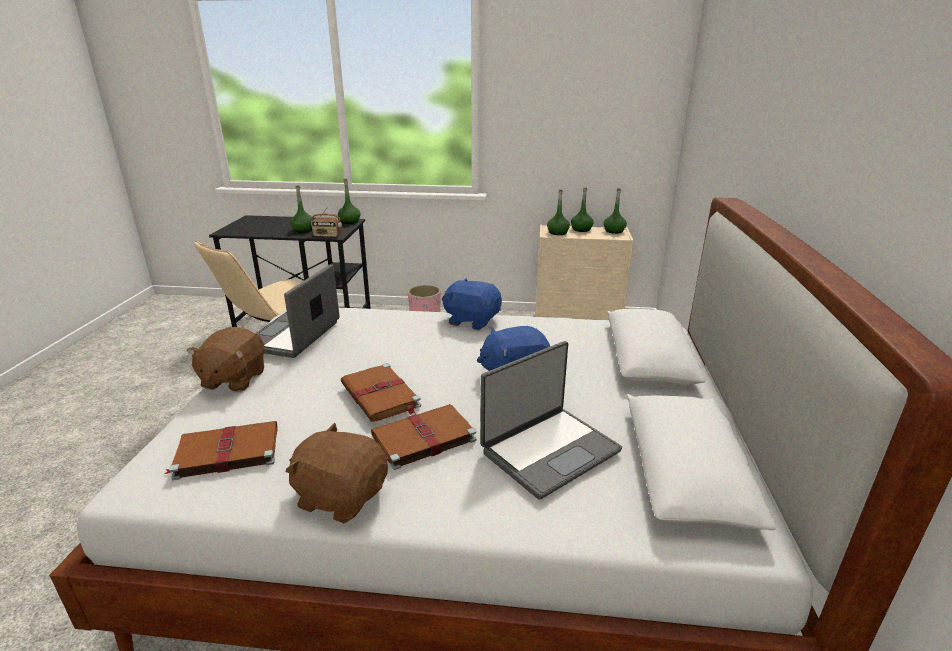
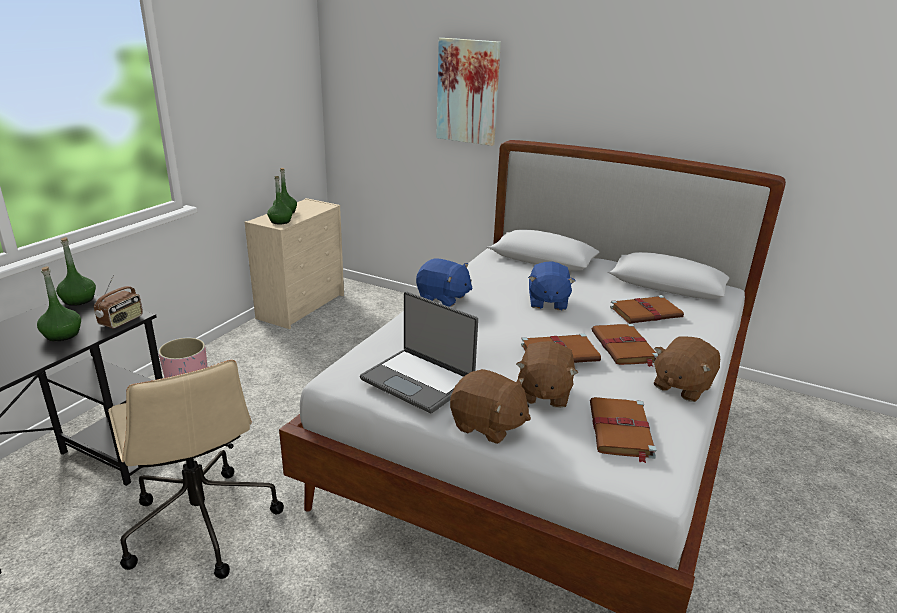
camera: 70 degrees left, 0 degrees up
(295, 399) = (543, 393): none -> brown plush toy
(472, 320) = (443, 298): blue plush toy -> blue plush toy turned 105 degrees counterclockwise
(549, 450) = (646, 312): laptop -> brown book
(614, 231) = (308, 204): green bottle -> none
(738, 128) = (468, 91): none -> picture

